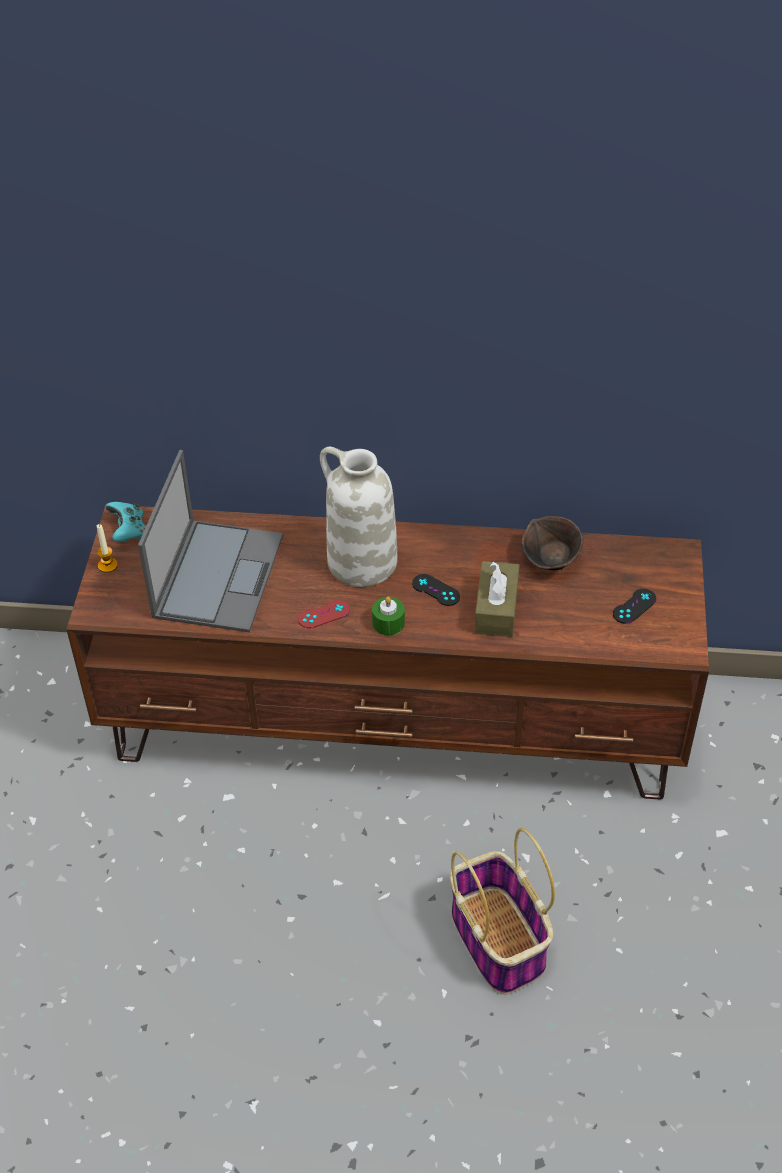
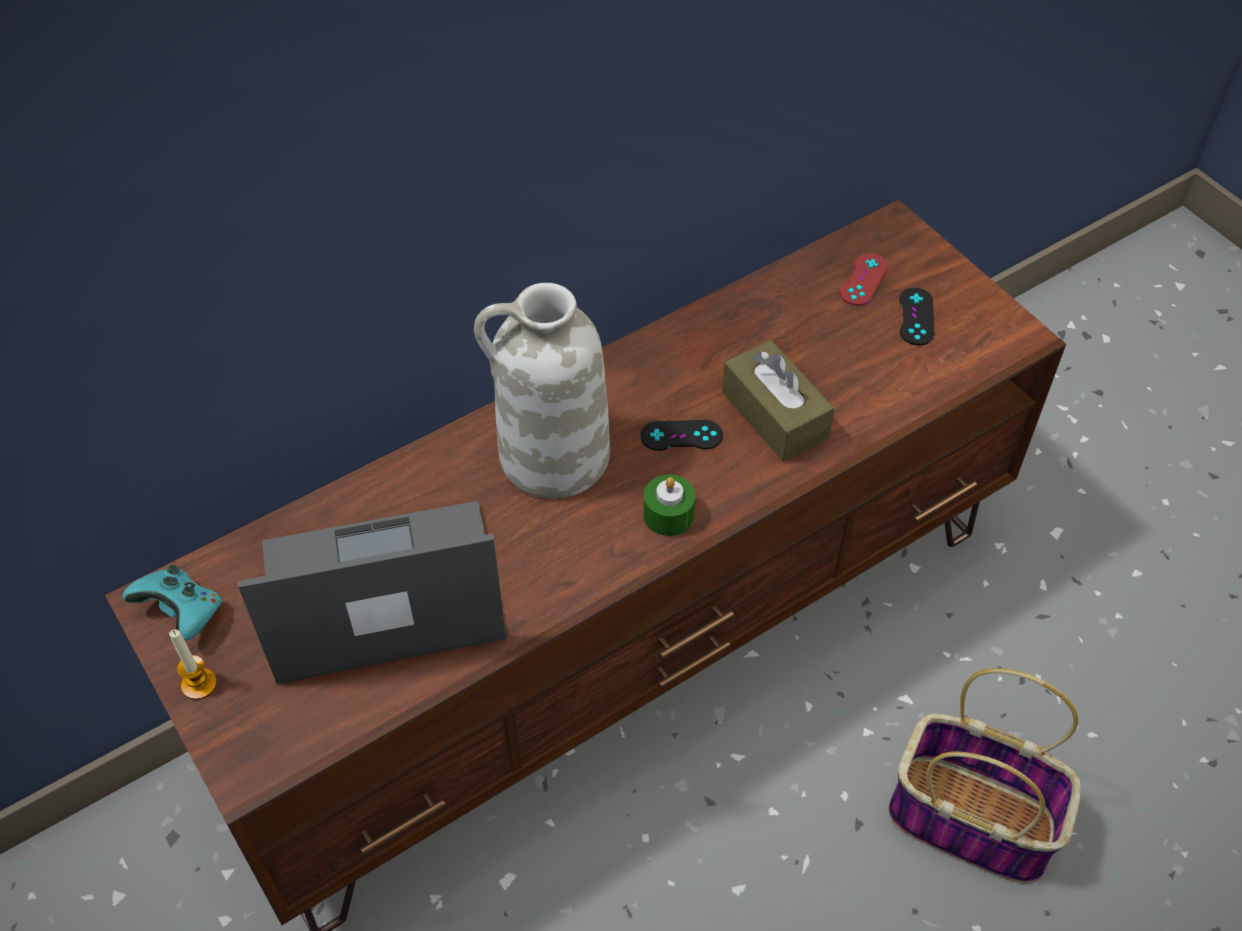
camera: 40 degrees left, 5 degrees up
(218, 574) = (379, 593): laptop -> laptop turned 75 degrees counterclockwise
(324, 614) = (577, 556): red game controller -> red game controller (863, 280)
(551, 562) = (774, 319): brown bowl -> none

